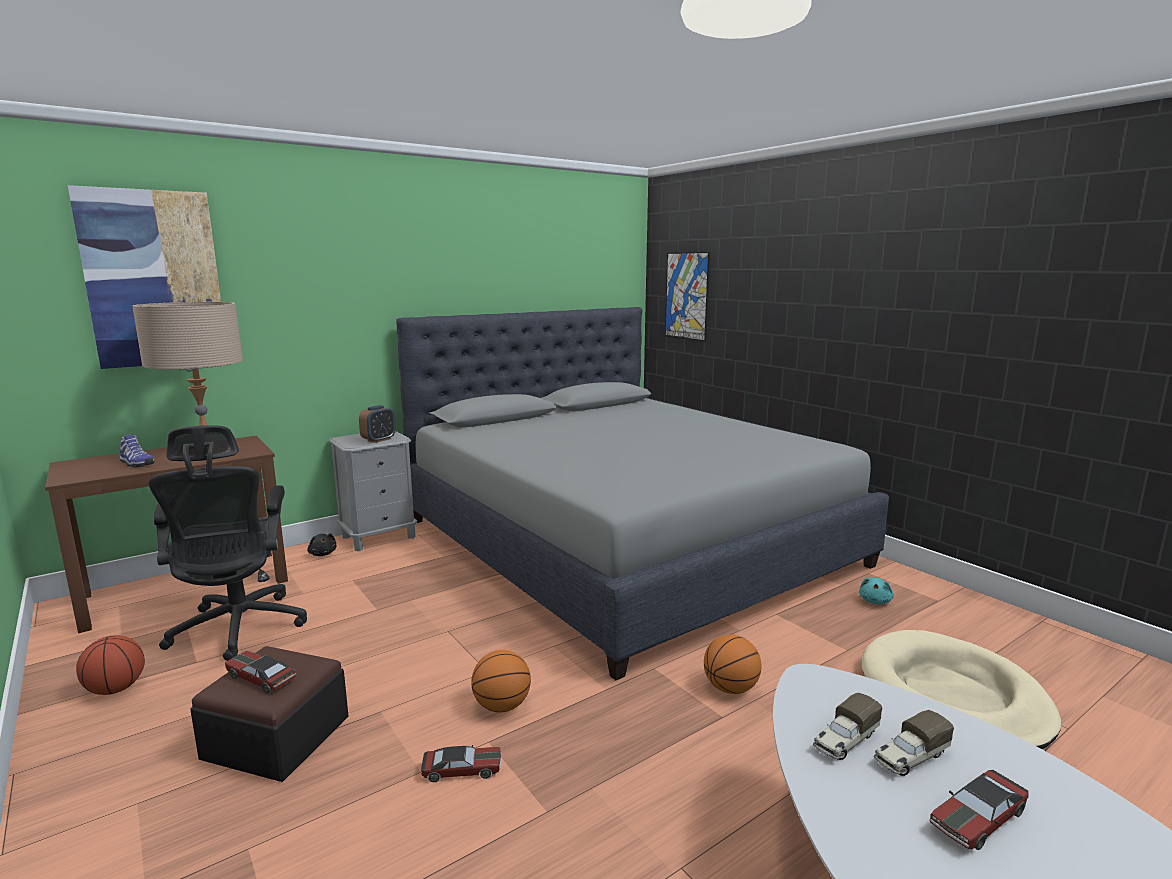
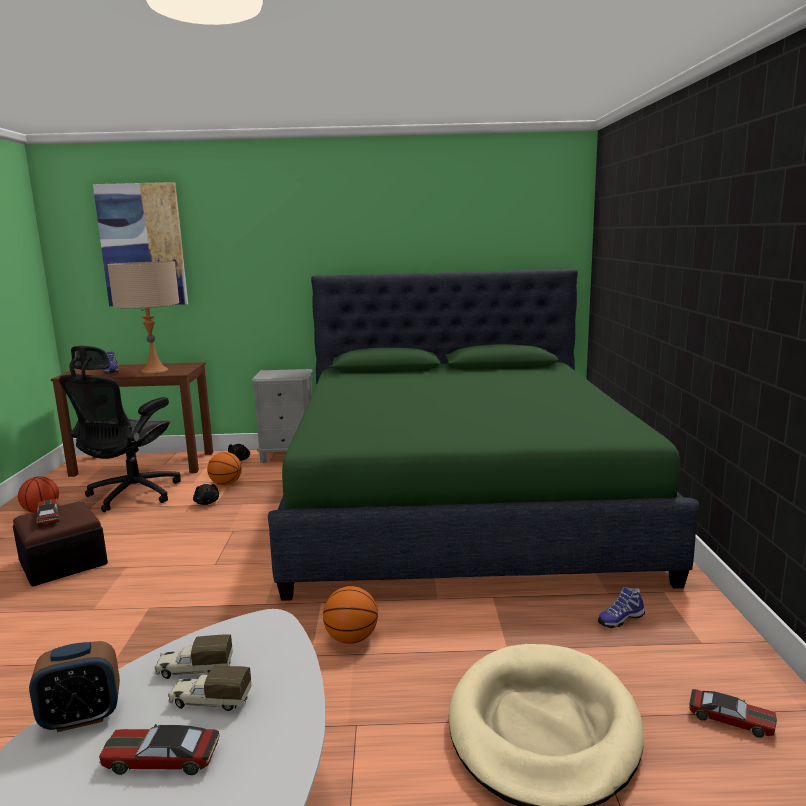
camera: 35 degrees right, 0 degrees up
(362, 610) = (207, 502): none -> black plush toy
(379, 440) = (284, 375): alarm clock -> alarm clock (82, 717)
(462, 769) = (112, 617): toy car -> toy car (731, 719)
(502, 706) = (188, 589): basketball -> basketball (226, 484)
(624, 541) = (459, 500): grey bed -> green bed
(687, 296) = (610, 257): picture -> none
(875, 601) = (620, 619): turquoise plush toy -> shoe

